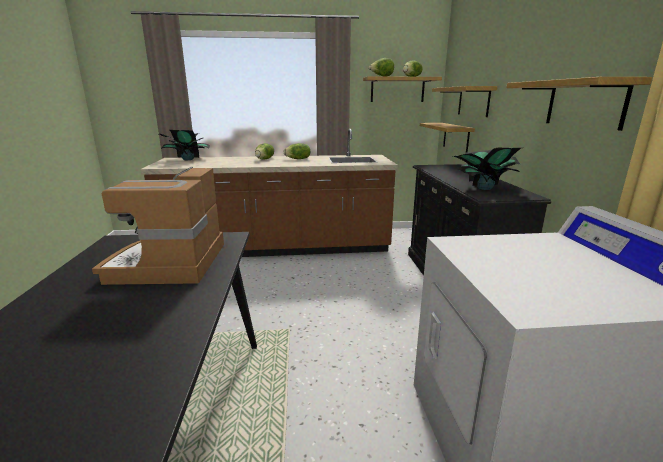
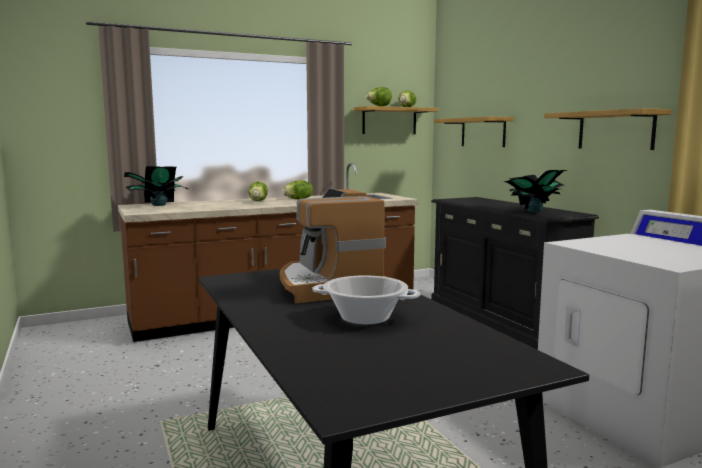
camera: 20 degrees left, 10 degrees down
(111, 321) = (365, 318): none -> cooking pot
(456, 137) = (461, 170): shelf -> none

